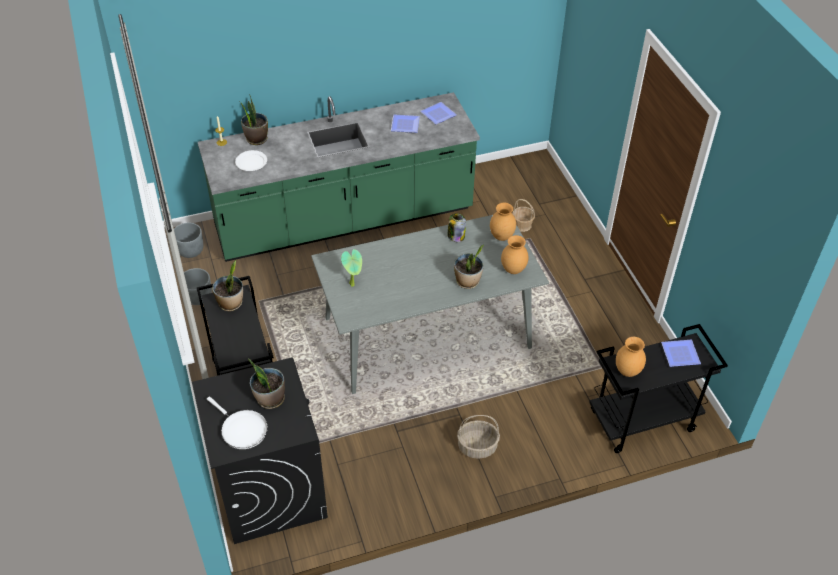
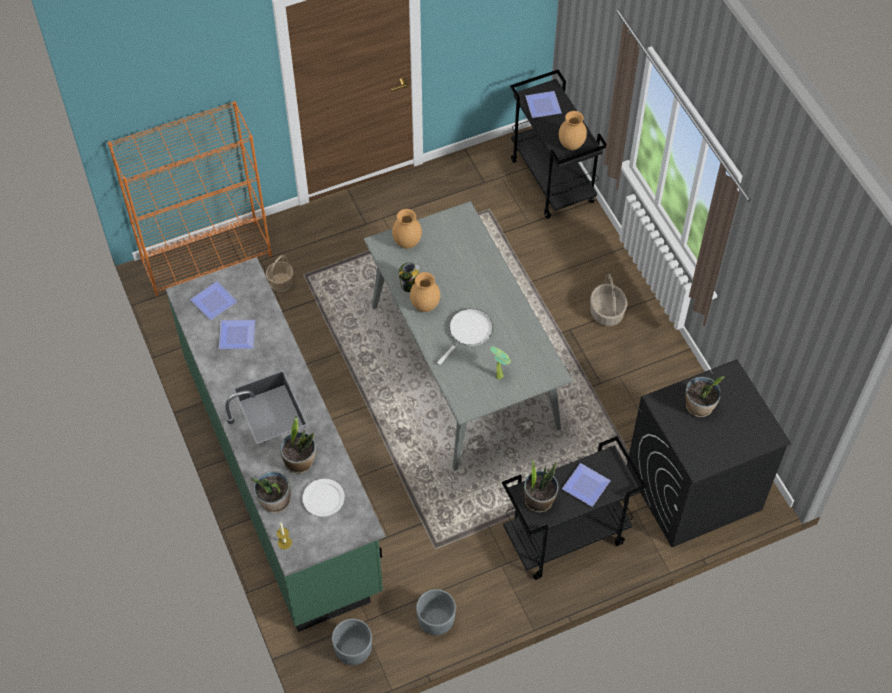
camera: 95 degrees left, 10 degrees up
(235, 334) = (584, 486): none -> plate
(242, 429) = (741, 424): white frying pan -> white frying pan (468, 332)
(467, 281) = (480, 270): potted plant -> potted plant (299, 461)
(513, 270) = (457, 231): brown vase -> brown vase (425, 306)
(548, 185) = (207, 258): none -> orange bookcase

